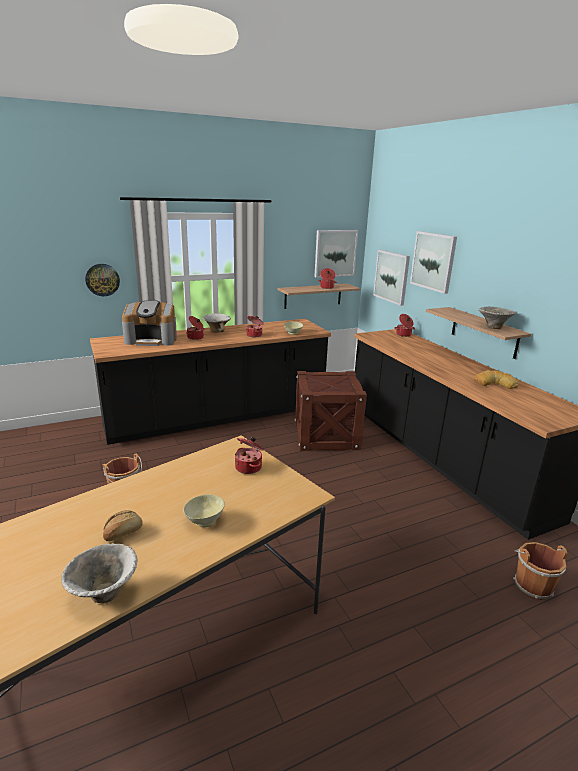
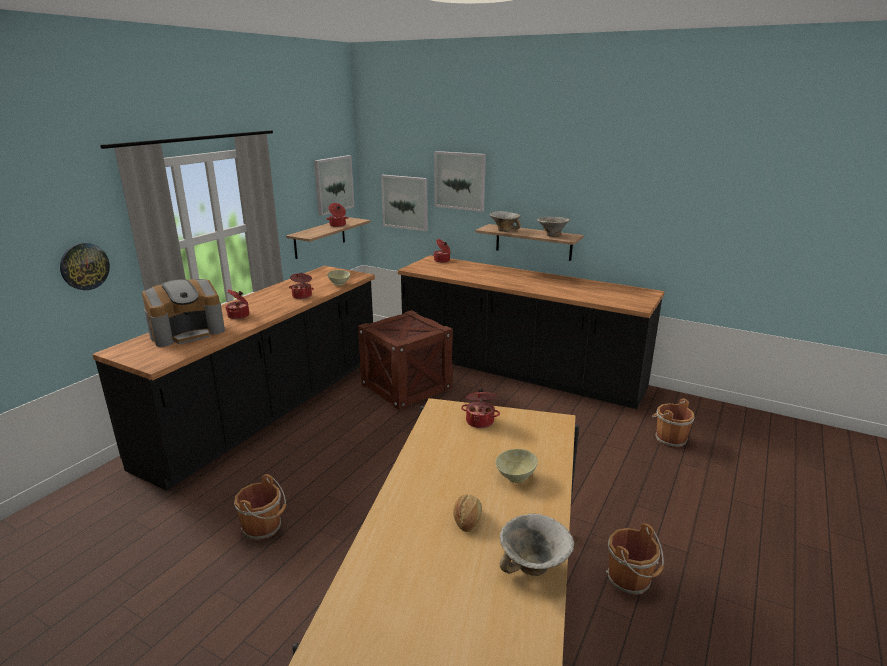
camera: 35 degrees left, 0 degrees up
(217, 331) = (251, 302): bowl -> bowl (504, 230)
(324, 689) = (630, 580): none -> brown bucket
(494, 383) = (569, 285): bread -> none

